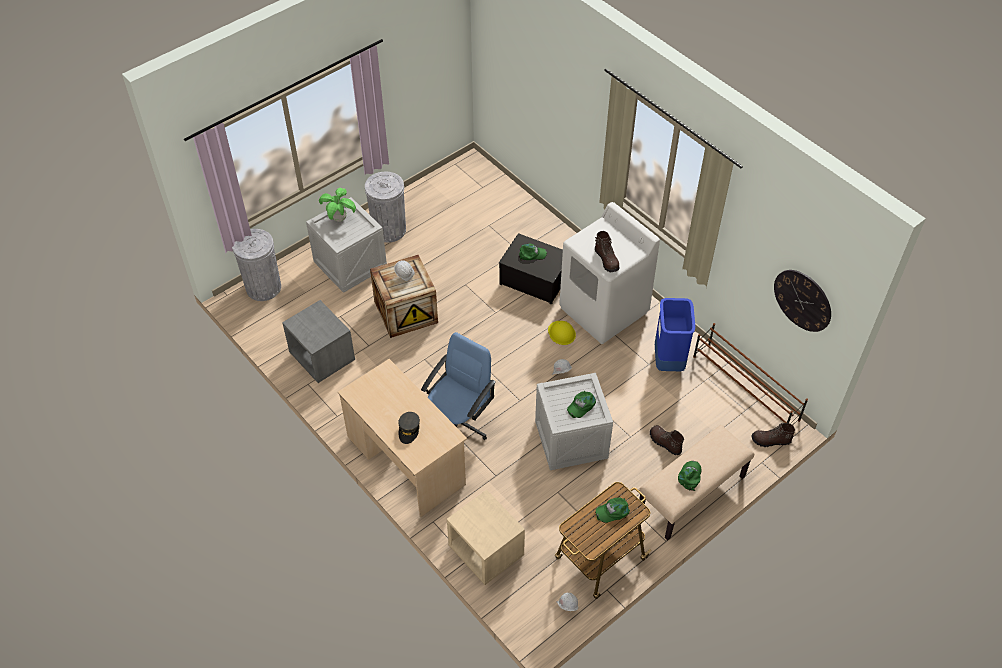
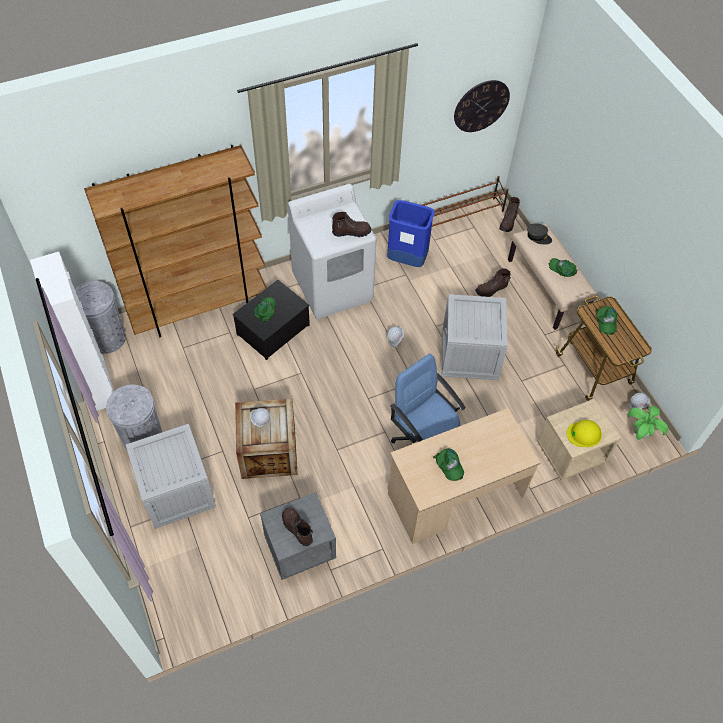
camera: 75 degrees left, 5 degrees up
(263, 287) = (170, 592): grey trash can -> grey trash can (107, 338)
(312, 326) = (297, 529): none -> brown boot
(339, 219) = (153, 464): potted plant -> potted plant (641, 433)
(409, 430) = (486, 455): grey cap -> grey cap (538, 237)
(430, 186) = (99, 386): none -> white cabinet
(535, 223) = (199, 308): none -> brown bookcase
(561, 333) = (347, 327): yellow hard hat -> yellow hard hat (584, 434)
(581, 405) = (480, 316): green cap -> green cap (449, 465)

